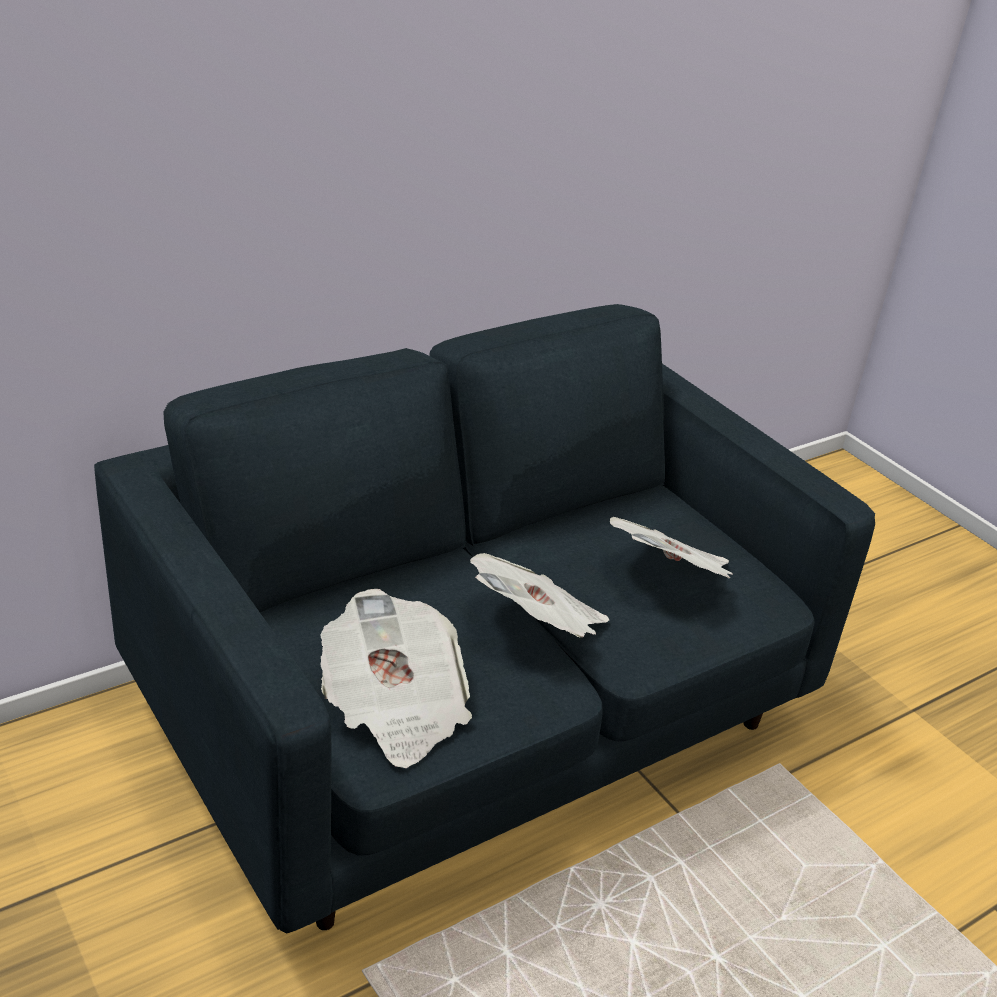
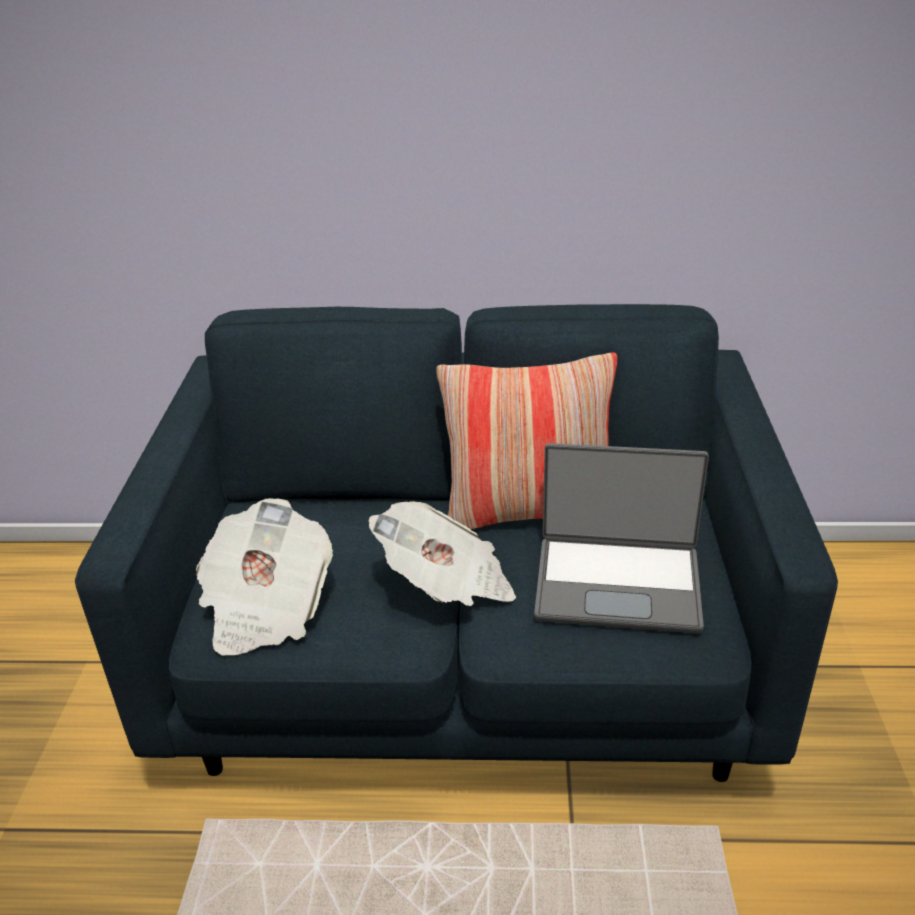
camera: 40 degrees right, 0 degrees up
(539, 536) = (530, 511): none -> pillow
(671, 576) = (618, 583): newspaper -> laptop

